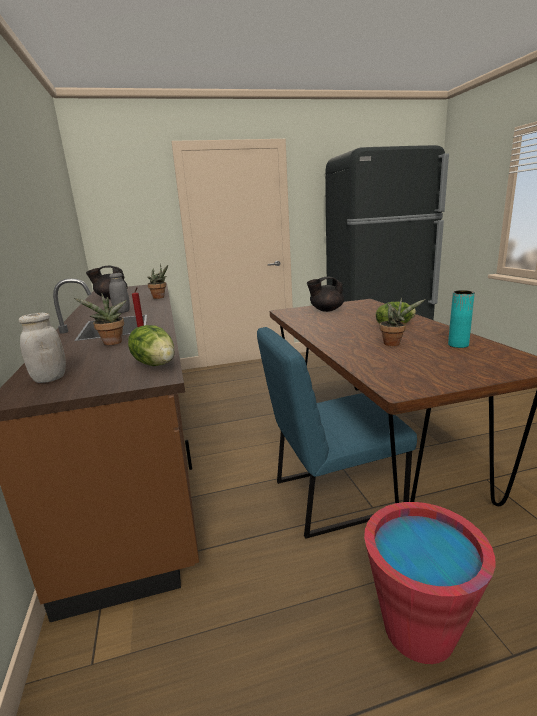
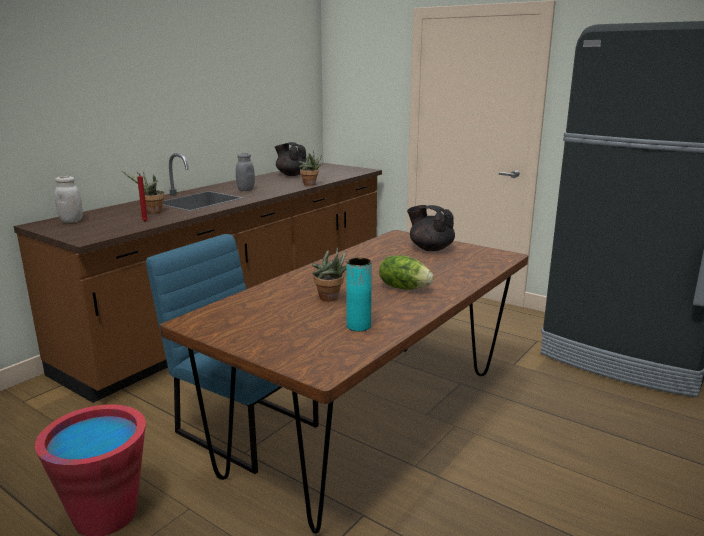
camera: 50 degrees right, 0 degrees up
(156, 363) = (112, 232): lettuce -> none

